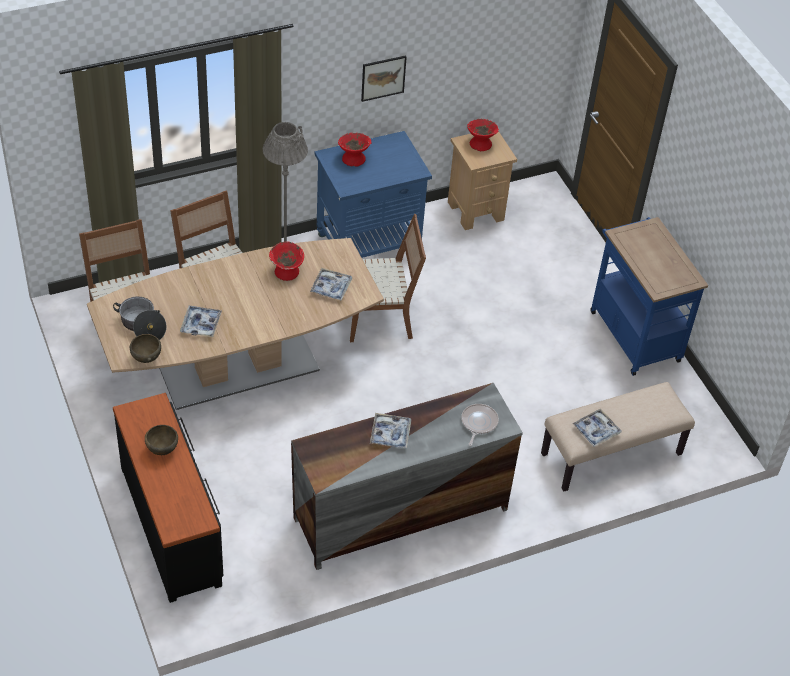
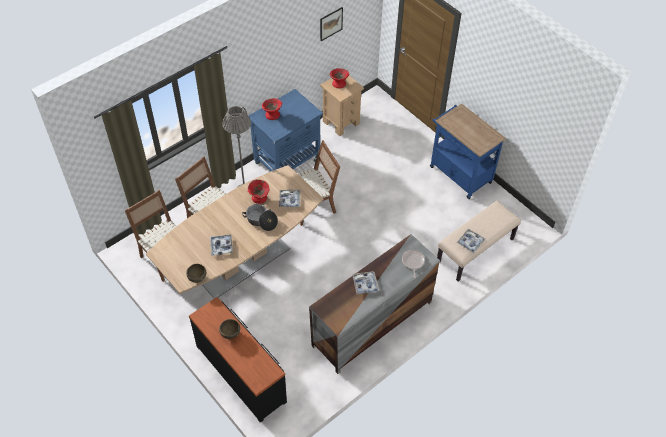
camera: 15 degrees left, 5 degrees up
(142, 326) = (186, 258): cooking pot -> cooking pot (261, 221)
(383, 78) = (279, 61): picture -> picture (331, 23)

